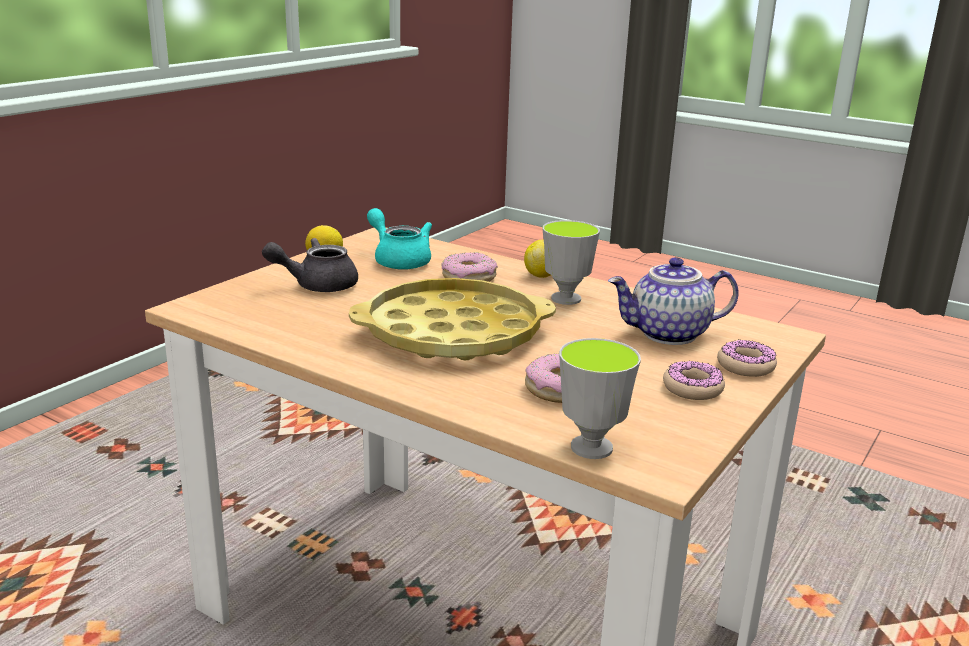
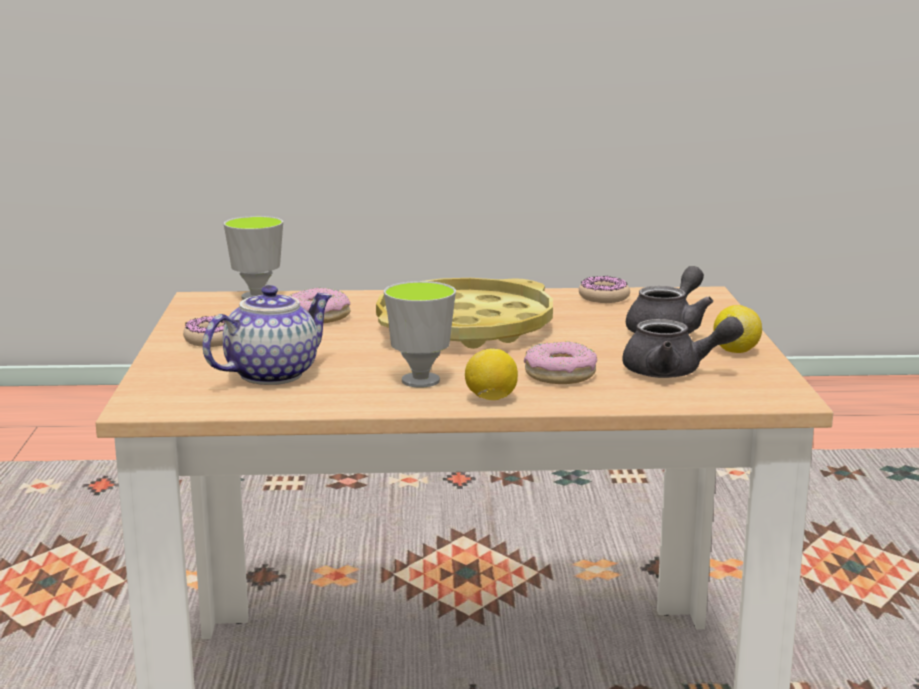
camera: 145 degrees right, 5 degrees down
(399, 260) = (673, 372): turquoise teapot -> grey teapot
(745, 366) = (174, 366): donut -> donut (604, 297)

